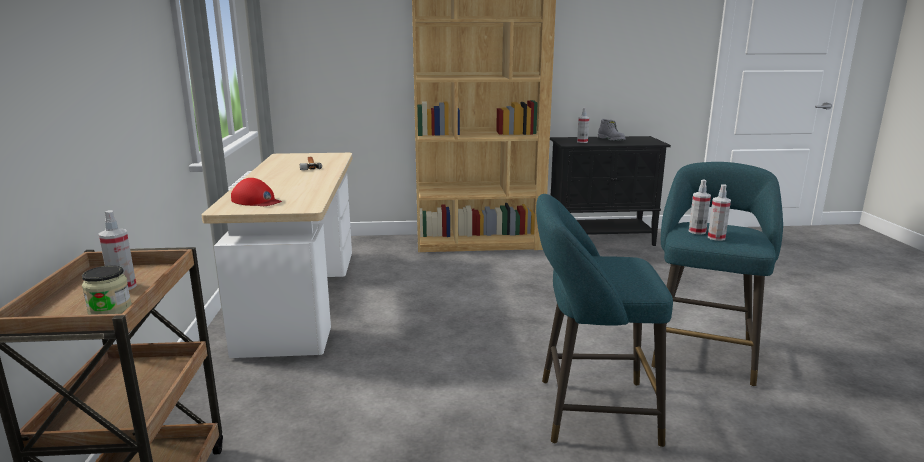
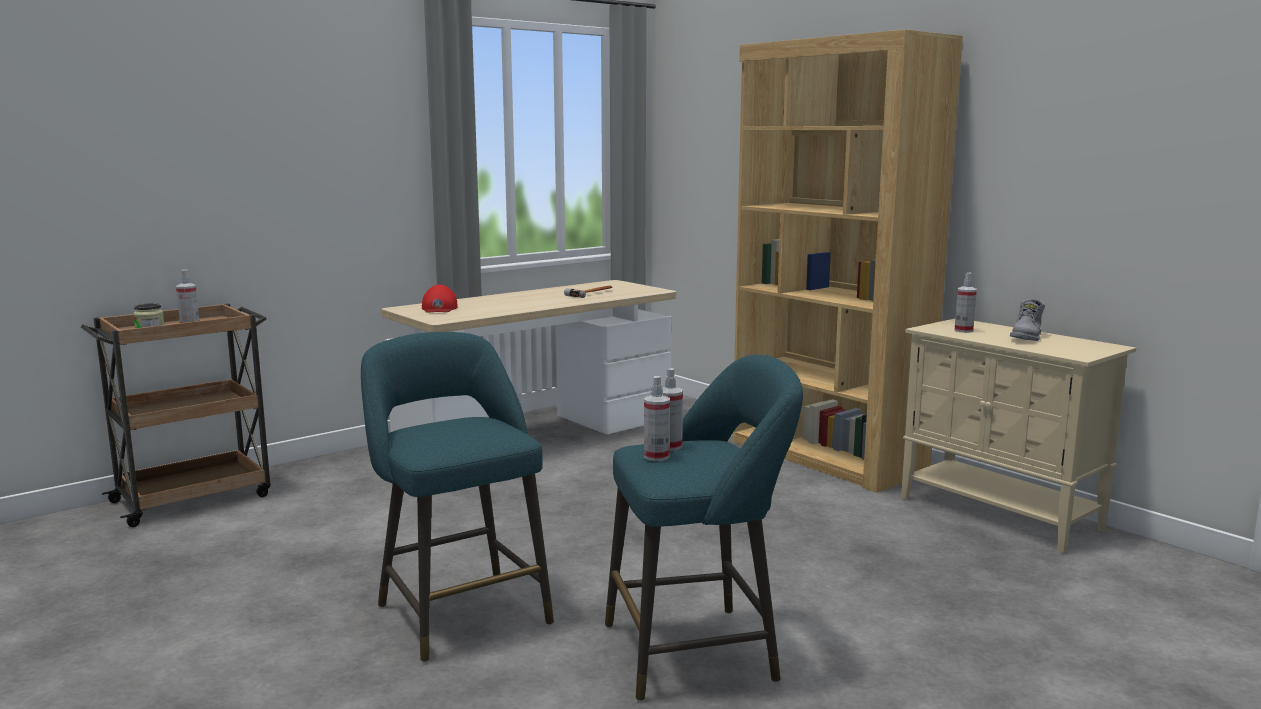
camera: 55 degrees right, 5 degrees down
(601, 239) = (1001, 514): black cabinet -> beige cabinet

